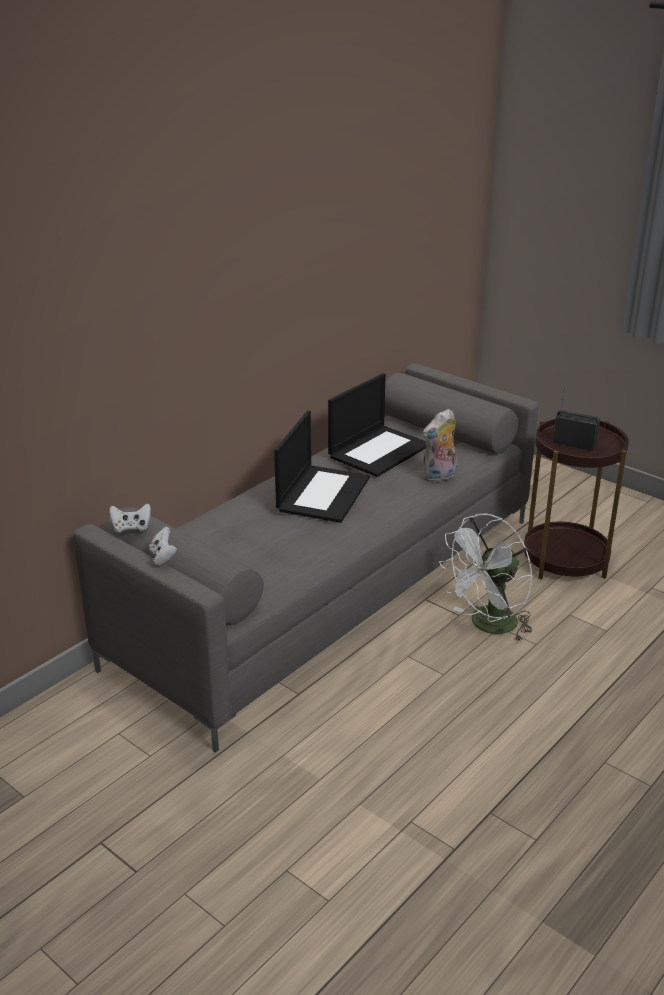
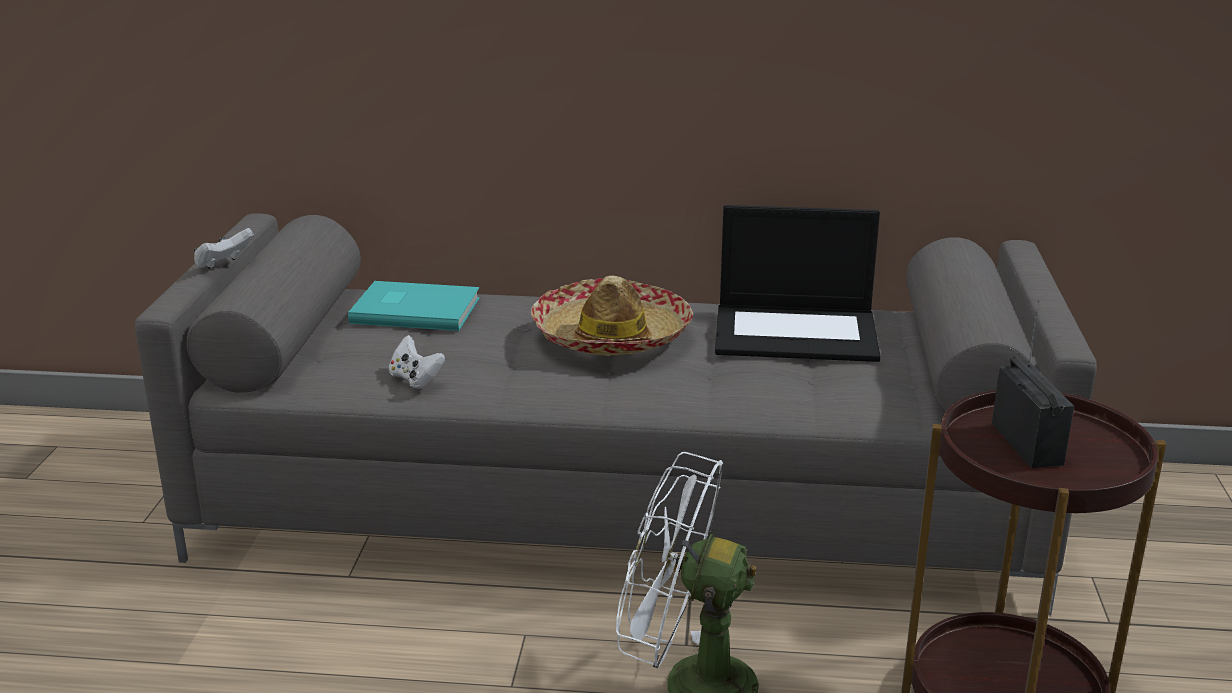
camera: 55 degrees right, 5 degrees down
(131, 528) = (273, 230): white game controller -> white game controller (415, 379)
(213, 534) = (414, 309): none -> turquoise book
(323, 493) = (612, 336): laptop -> hat
(439, 477) = (796, 399): plush toy -> none

